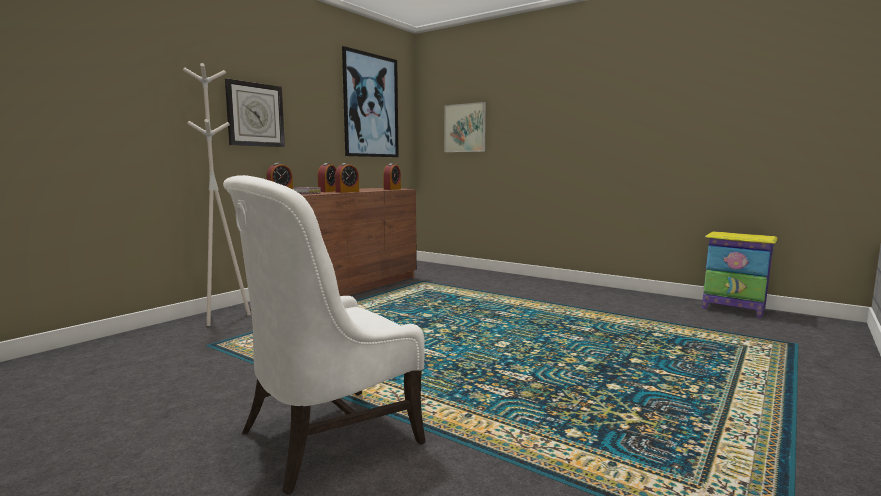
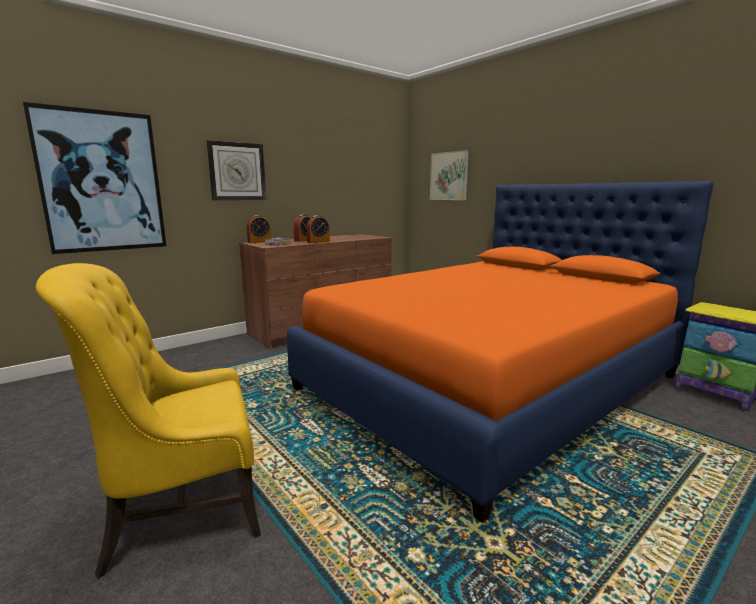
camera: 15 degrees right, 5 degrees up
(223, 318) = (201, 351): grey clothes rack -> none
(327, 437) = (181, 508): white chair -> yellow chair
(371, 106) = (357, 157): picture -> picture (102, 182)
(392, 189) = (368, 237): alarm clock -> none
(549, 317) = (490, 382): none -> orange bed

